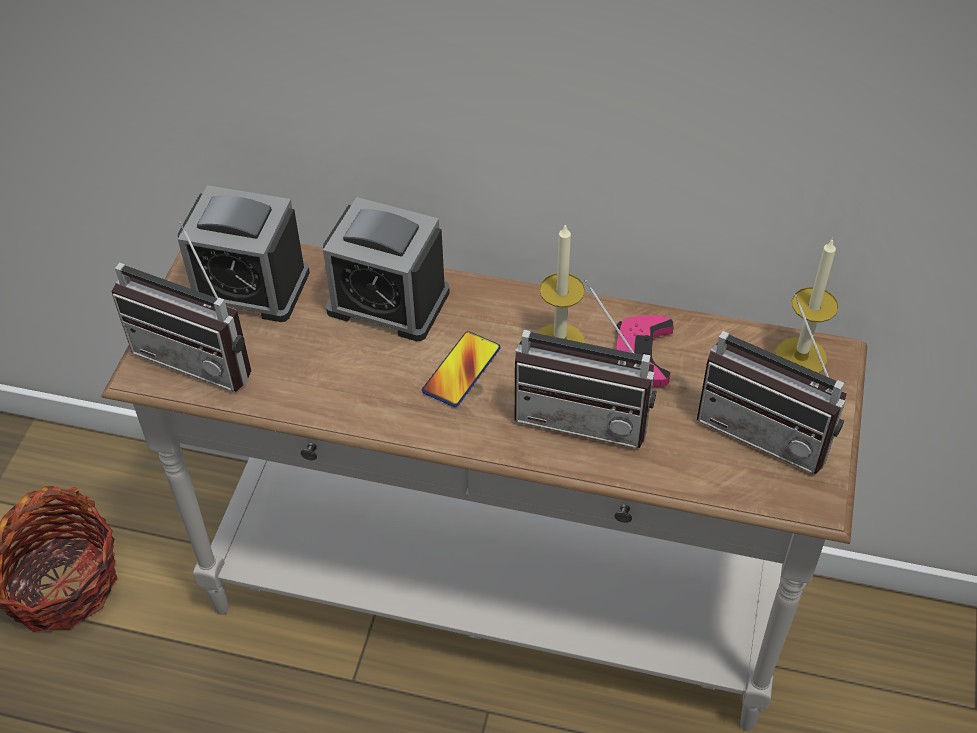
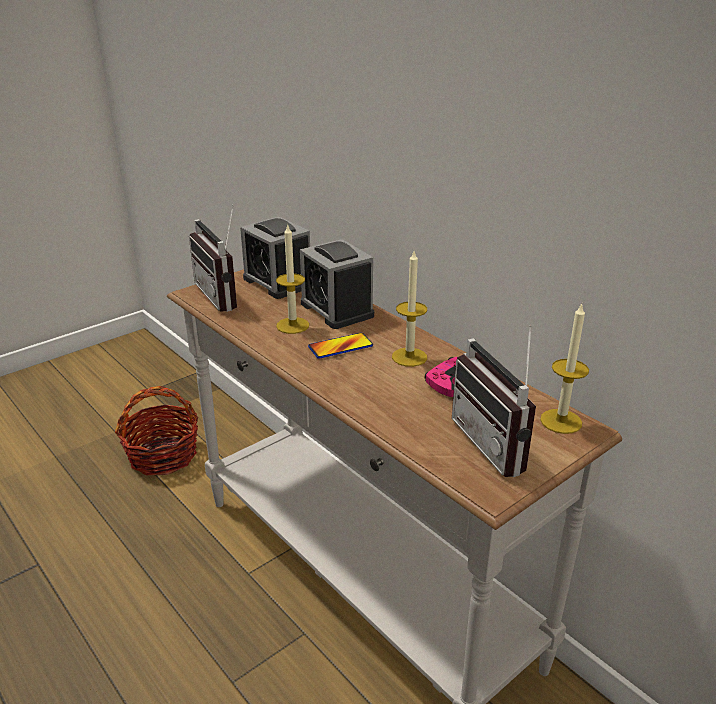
camera: 35 degrees right, 20 degrees down
(361, 363) = (292, 325): none -> candle
(585, 413) = (387, 390): radio -> none

